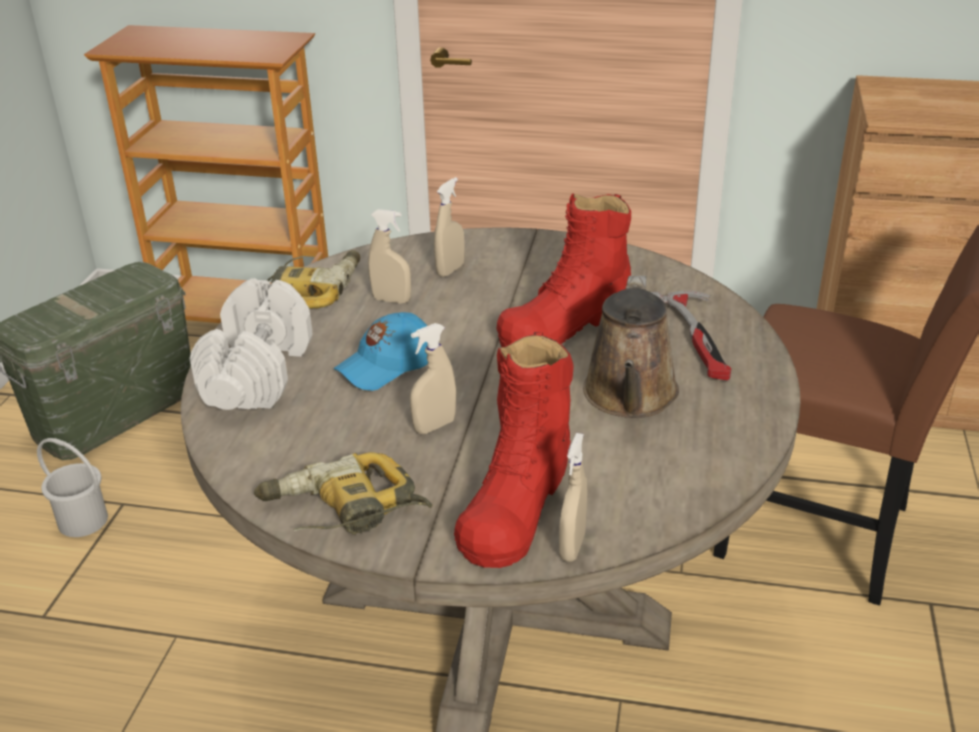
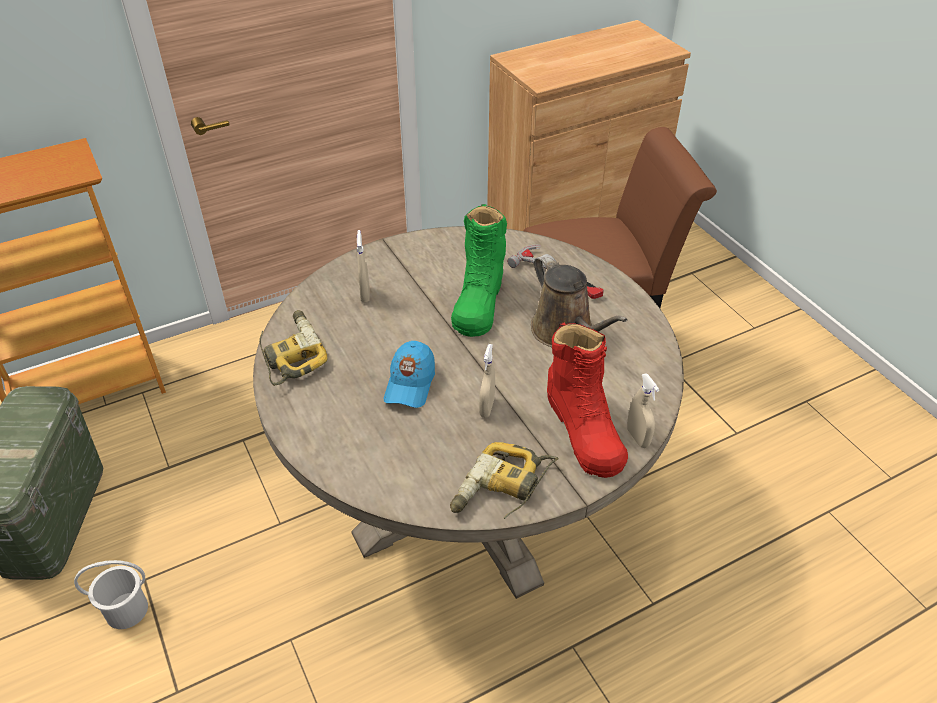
camera: 40 degrees left, 10 degrees up
(257, 372) = (334, 432): white dumbbell -> none
(391, 300) = (355, 335): beige spray bottle -> none
(566, 324) = (479, 300): red boot -> green boot

